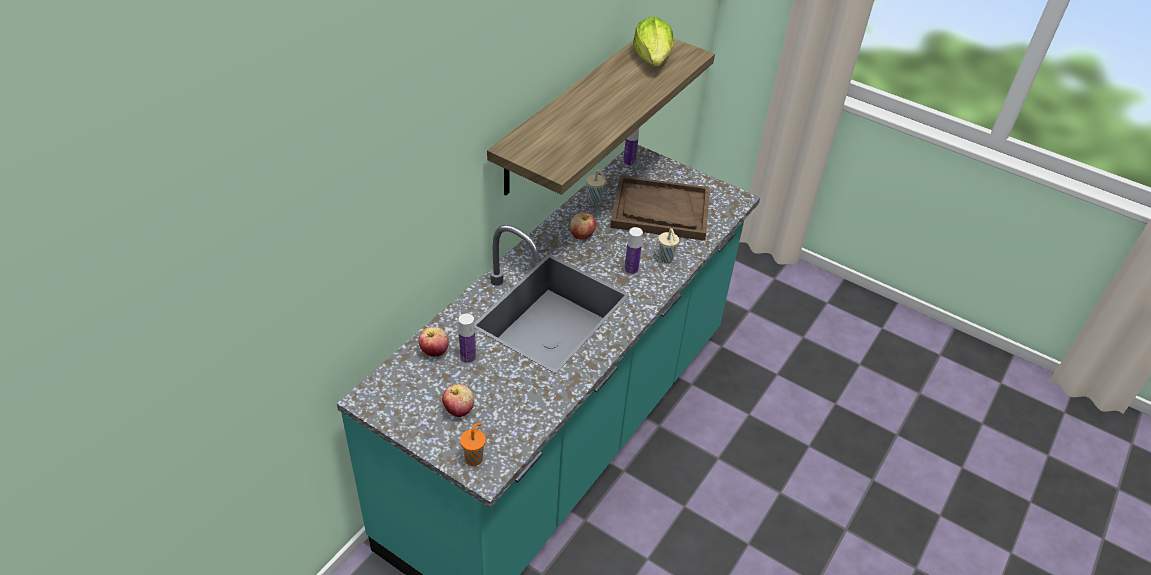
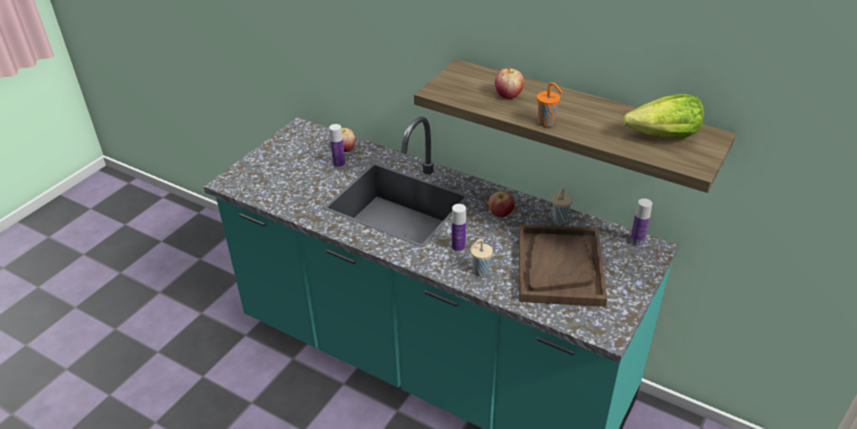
camera: 90 degrees right, 5 degrees down
(459, 410) = (286, 165): apple -> apple (508, 95)
(474, 458) = (241, 176): orange cup -> orange cup (547, 123)

